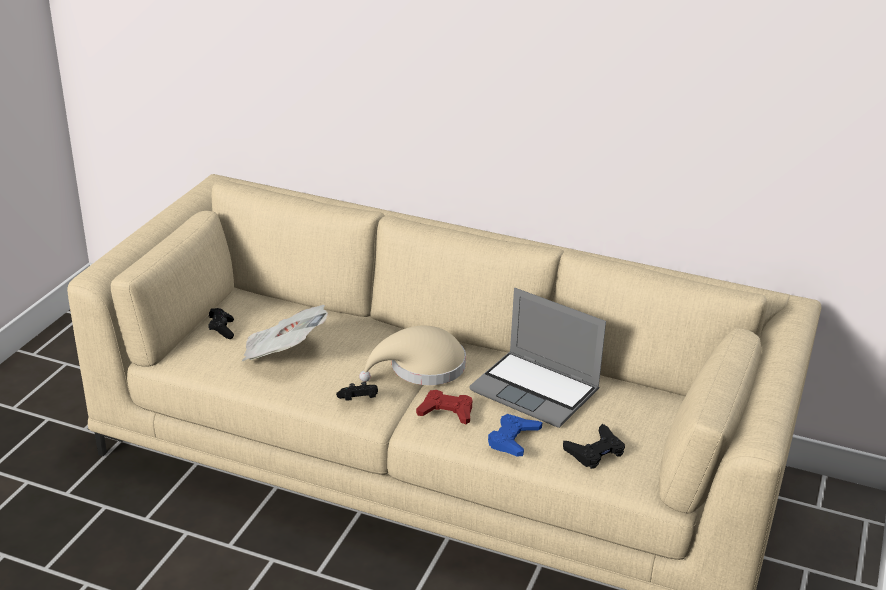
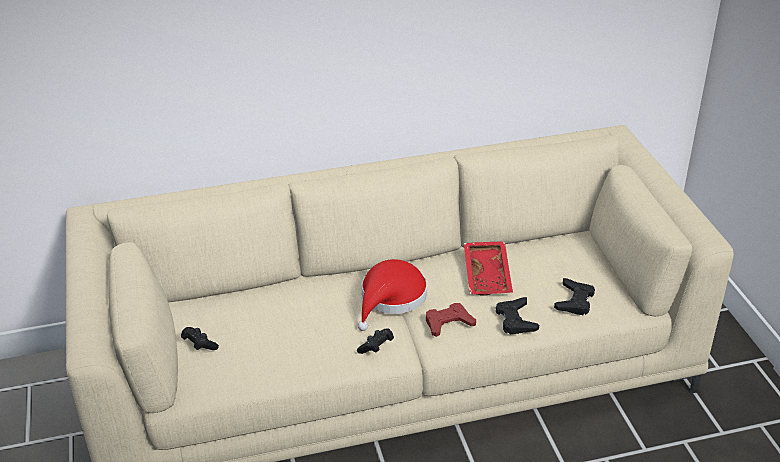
camera: 35 degrees left, 5 degrees up
(283, 353) = (274, 339): newspaper -> none
(421, 368) = (391, 298): beige hat -> red hat
(513, 439) = (515, 320): blue game controller -> black game controller
(537, 391) = (488, 275): laptop -> red tray

